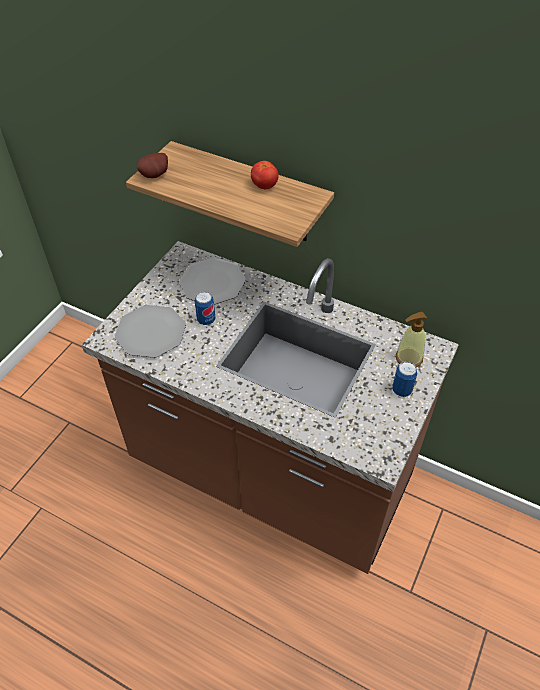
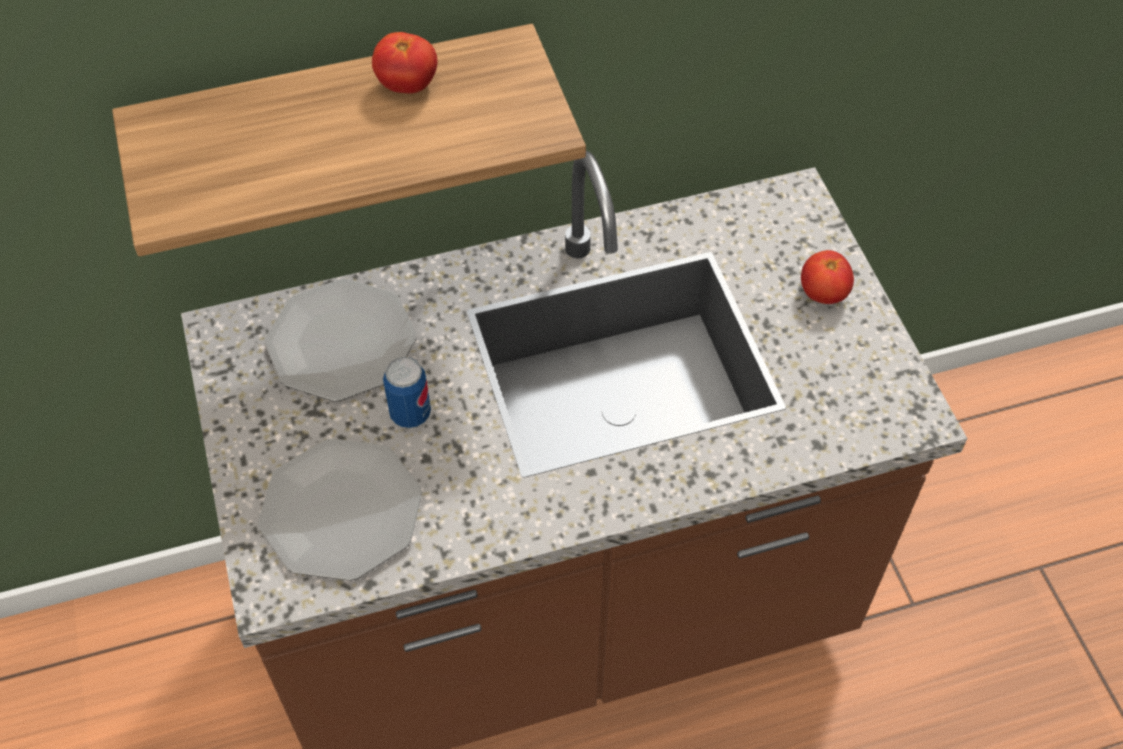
camera: 45 degrees left, 5 degrees up
(156, 176) = (182, 194): potato -> none
(401, 390) = (823, 294): can -> tomato
(408, 358) = (778, 239): soap dispenser -> none

